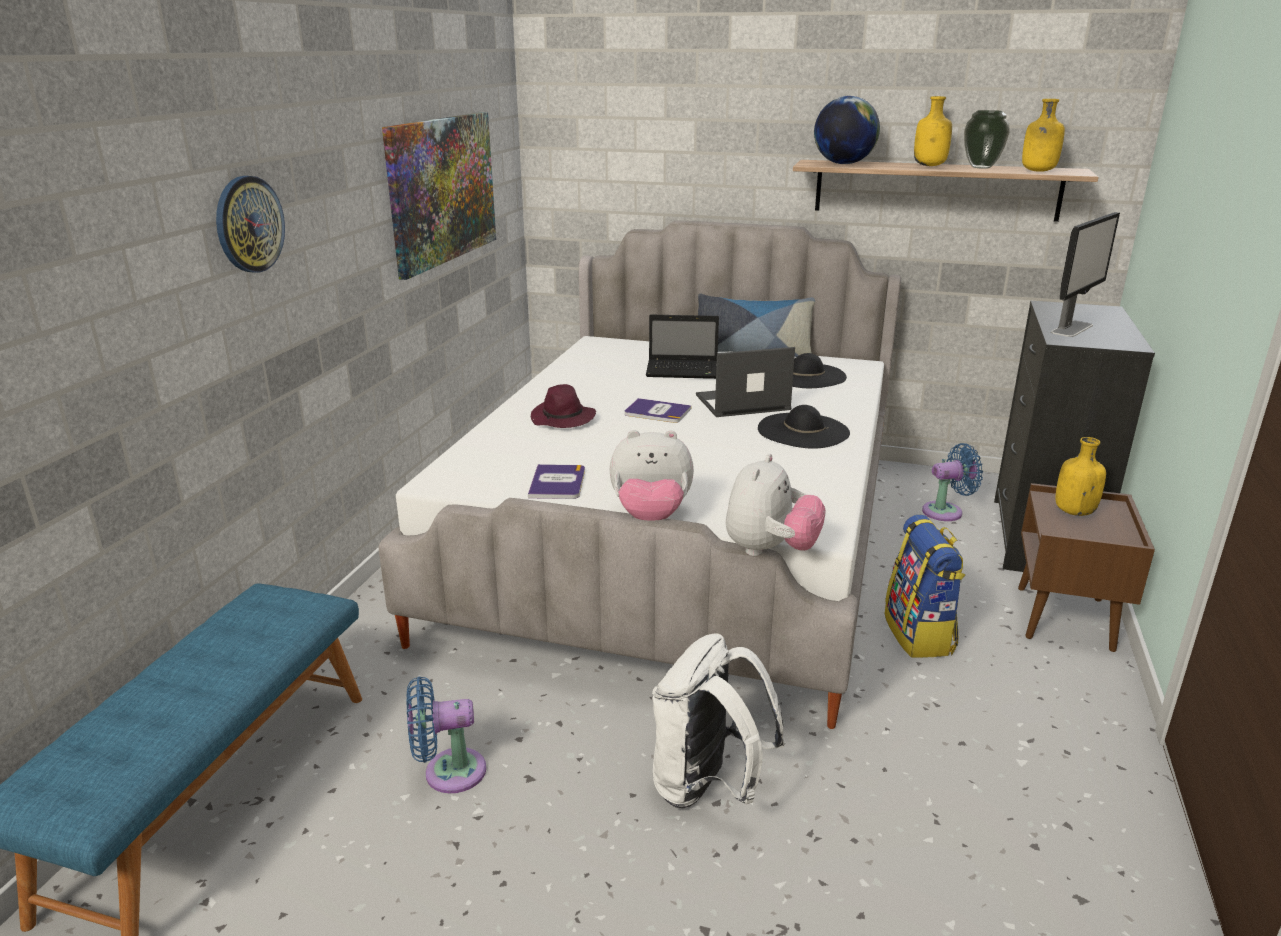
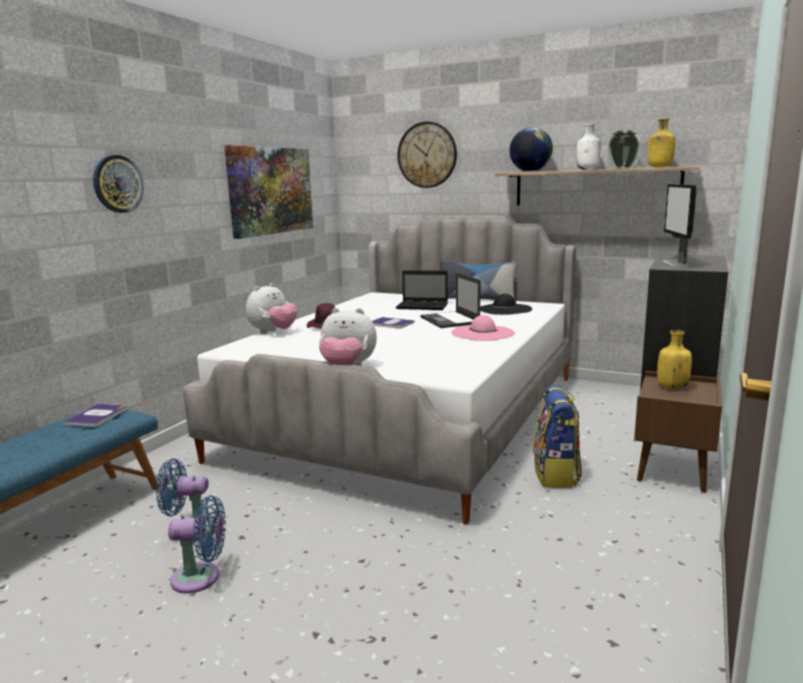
camera: 10 degrees right, 10 degrees down
(557, 483) = (300, 352): book -> book (97, 416)
(674, 123) = (427, 155): none -> wall clock
(708, 787) = (360, 551): white backpack -> none
(741, 403) = (450, 320): laptop -> laptop turned 105 degrees counterclockwise
(770, 550) = (415, 385): plush toy -> plush toy (273, 332)
(803, 430) = (482, 333): black hat -> pink hat
(930, 165) = (588, 169): yellow bottle -> white bottle
(946, 511) = (607, 407): blue fan -> blue fan (201, 578)
(1072, 328) = (676, 263): monitor -> monitor turned 135 degrees clockwise

